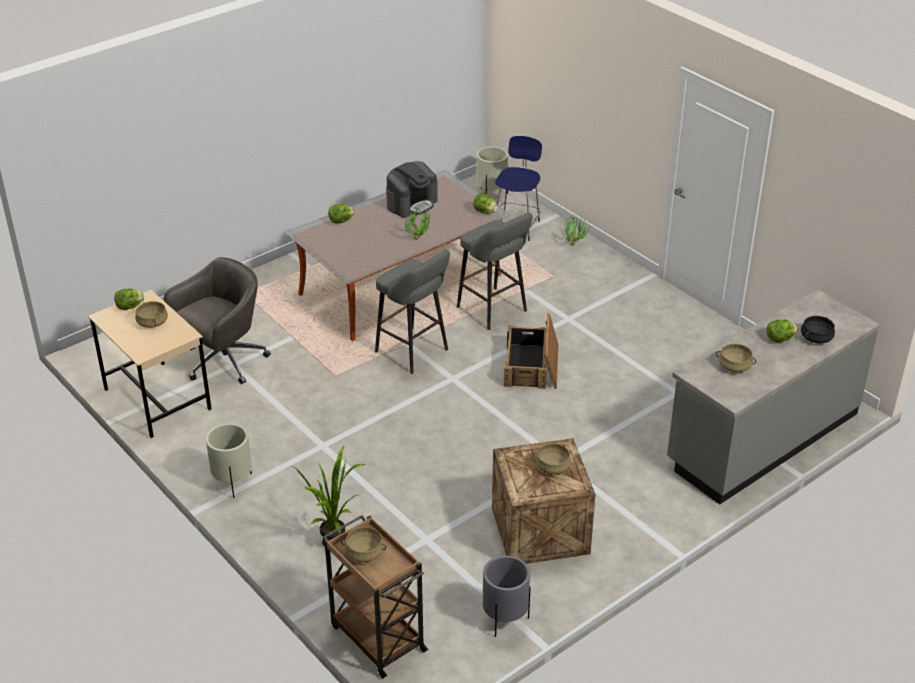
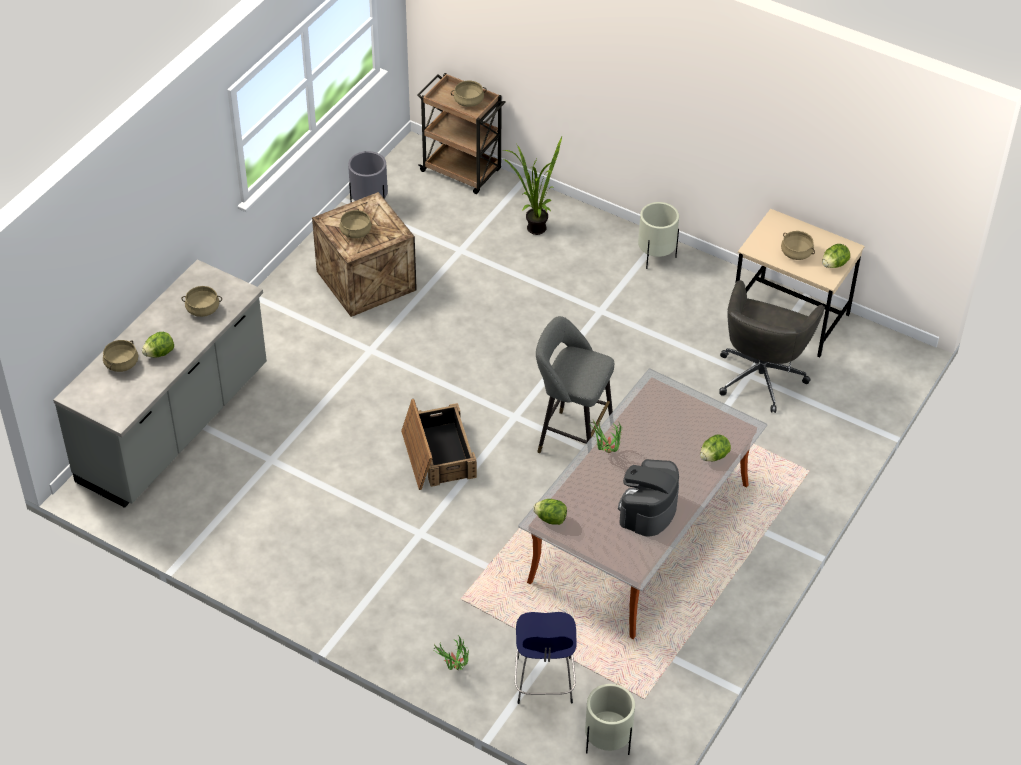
camera: 160 degrees right, 10 degrees up
(494, 311) = (510, 522): grey stool -> none
(816, 338) = (122, 364): black cooking pot -> beige cooking pot

